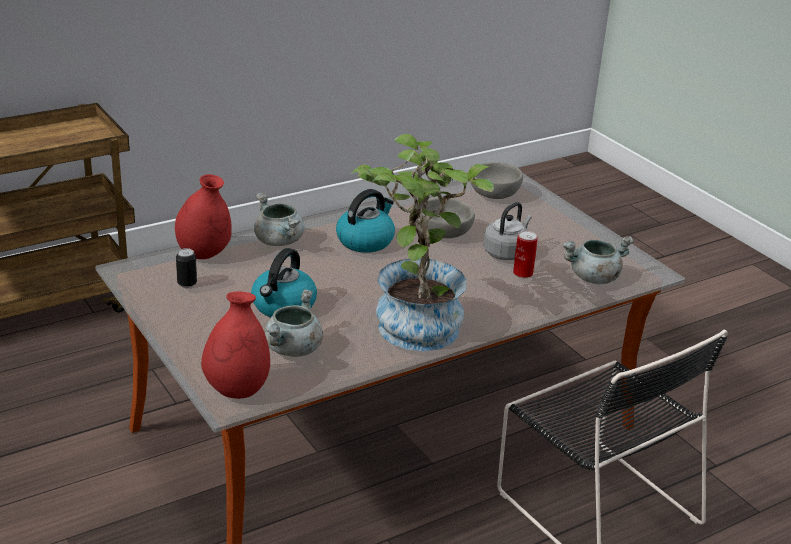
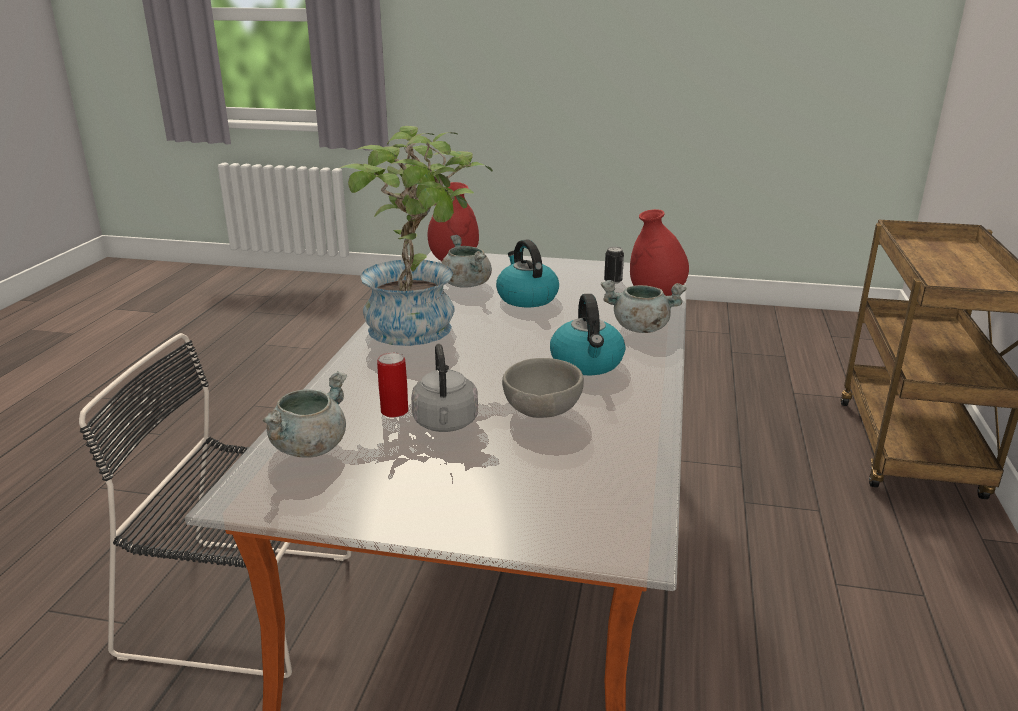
camera: 135 degrees right, 5 degrees down
(495, 195) = (594, 498): grey bowl -> none

